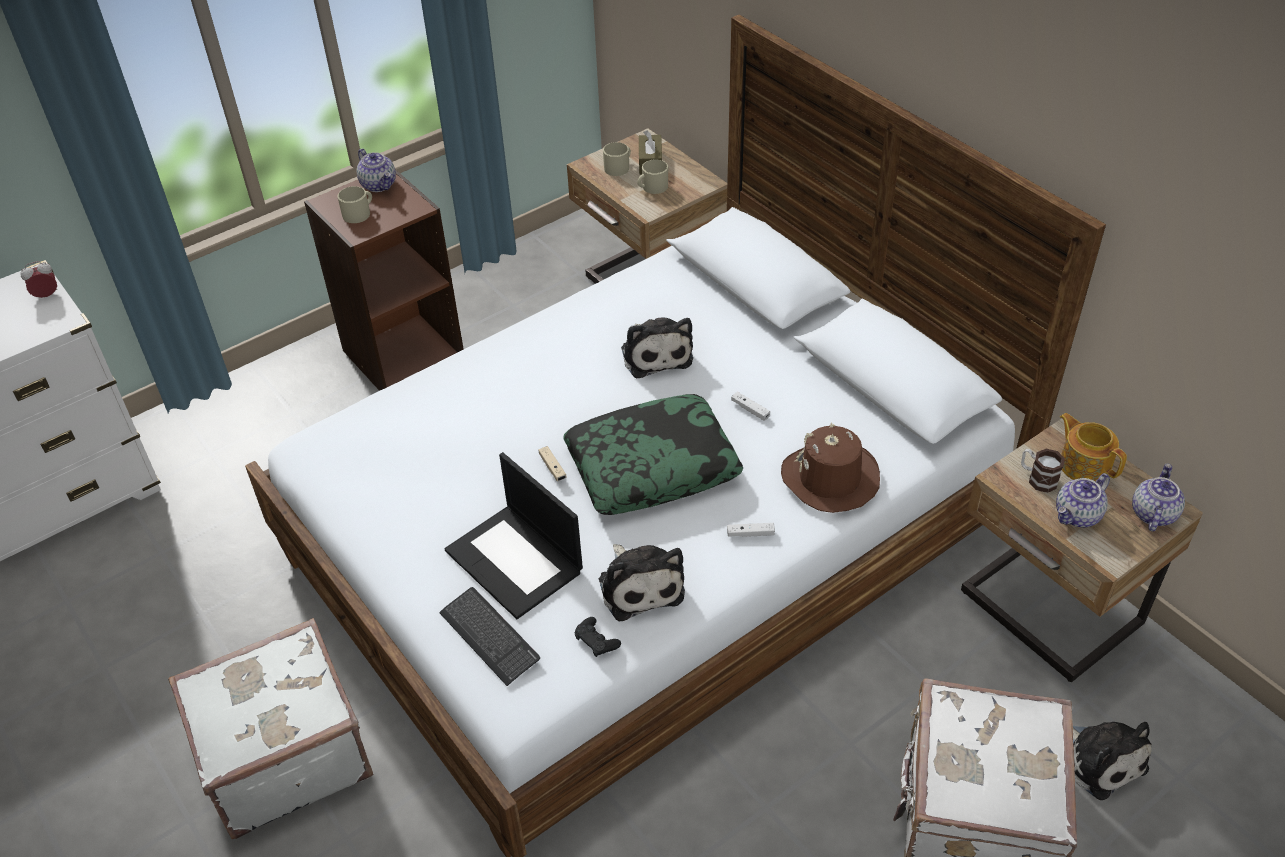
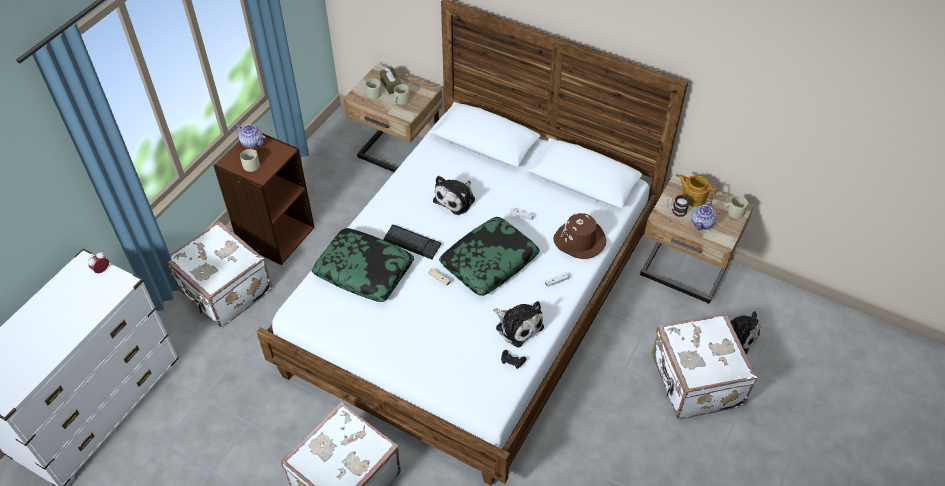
camera: 25 degrees left, 5 degrees up
(284, 411) = (224, 291): none -> white suitcase
(443, 419) = (364, 271): none -> pillow
(489, 637) = (459, 377): keyboard -> keyboard (412, 243)
(516, 561) = (449, 334): laptop -> none
(655, 354) = (456, 199): plush toy -> plush toy turned 75 degrees clockwise
(1152, 513) = (733, 212): teapot -> beige mug

